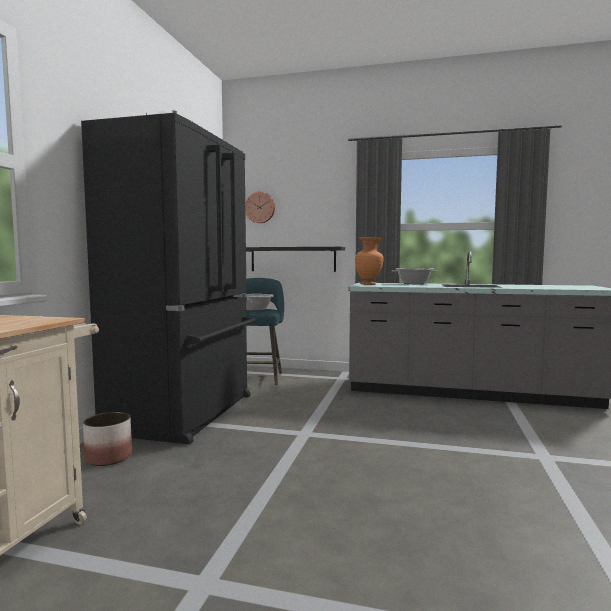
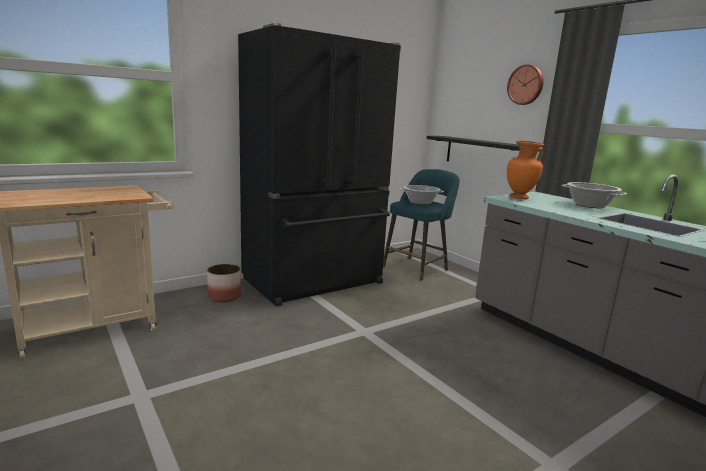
camera: 40 degrees right, 10 degrees up
(260, 207) = (462, 94): wall clock -> wall clock (526, 85)

